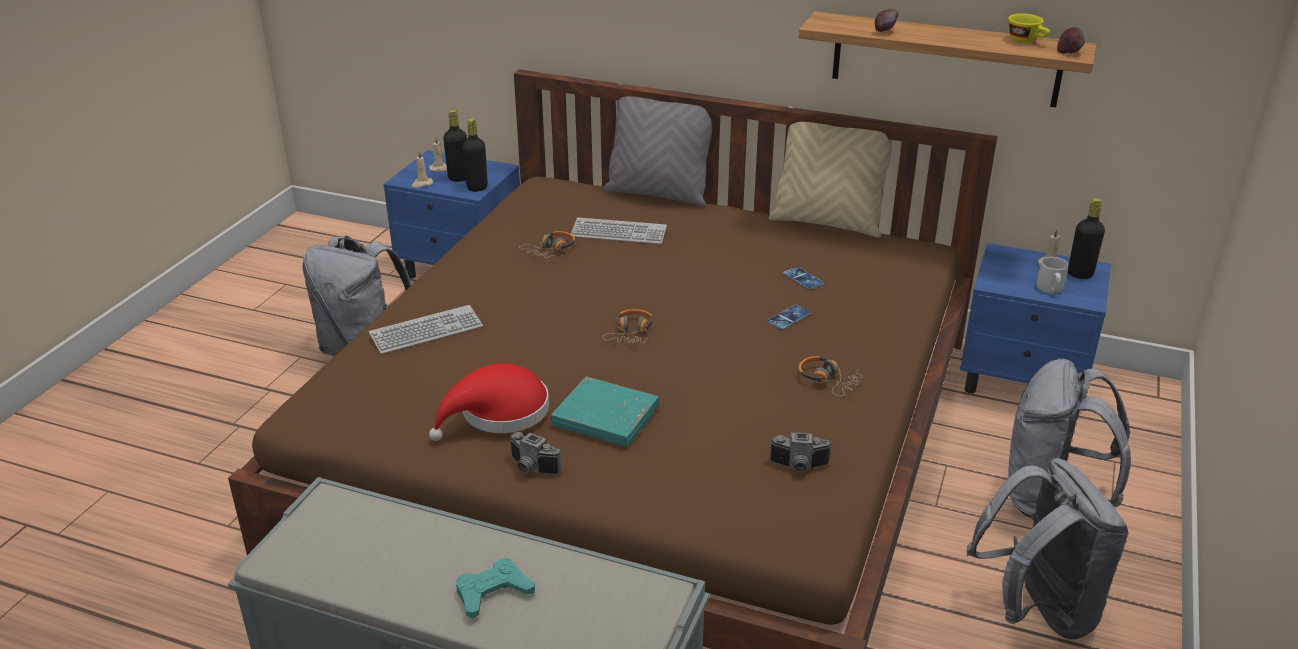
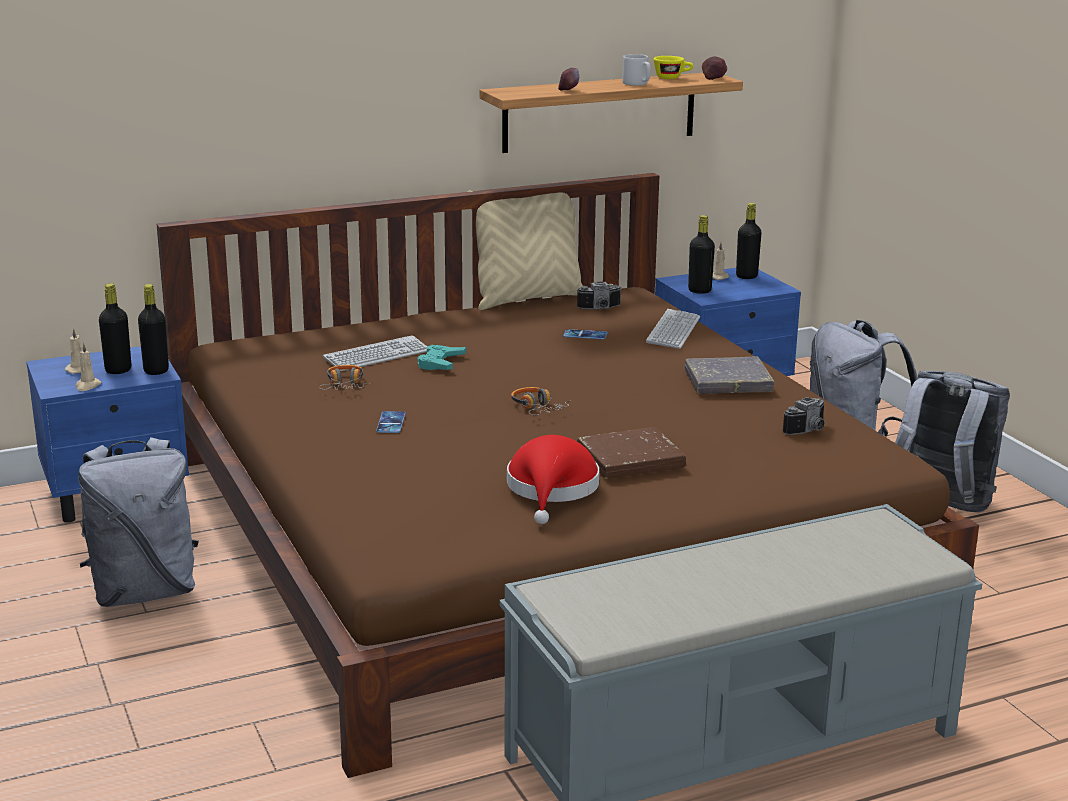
camera: 45 degrees left, 10 degrees down
(426, 331) = (364, 471): keyboard -> keyboard (673, 331)
(493, 593) = (785, 572): turquoise game controller -> turquoise game controller (440, 363)
(531, 469) = (647, 508): camera -> camera (600, 309)
(605, 417) = (630, 460): turquoise book -> brown book
(658, 194) = (350, 322): grey pillow -> none
(789, 317) = (626, 359): phone -> phone (391, 423)
(828, 380) = (728, 382): headphones -> grey book
(1002, 272) = (699, 291): none -> black bottle
(1050, 289) = (746, 290): grey mug -> grey mug (637, 84)

